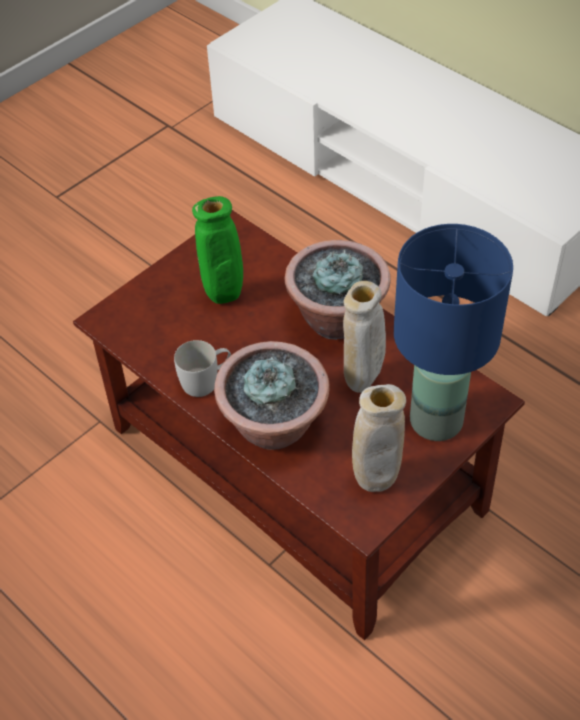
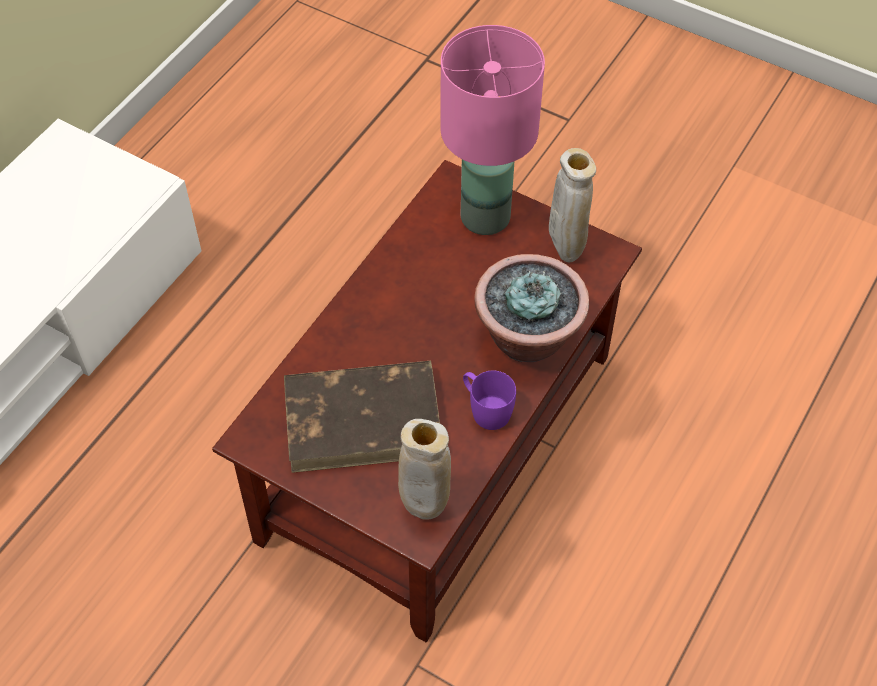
camera: 105 degrees left, 5 degrees up
(206, 380) = (485, 409): white mug -> purple mug
(224, 298) = (364, 419): green vase -> brown book
(337, 318) = (374, 311): potted plant -> none
(363, 384) = (456, 276): beige vase -> beige vase (425, 506)
(435, 419) = (484, 218): blue table lamp -> pink table lamp

